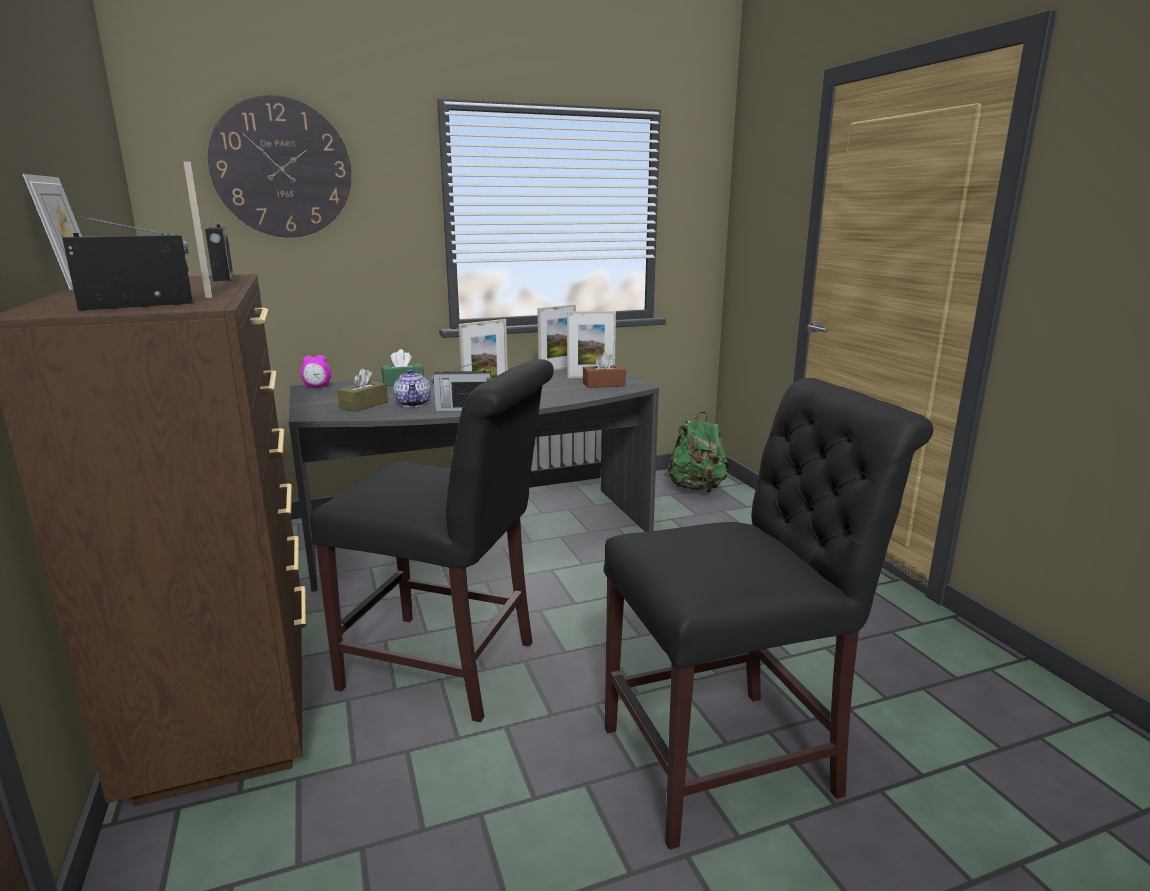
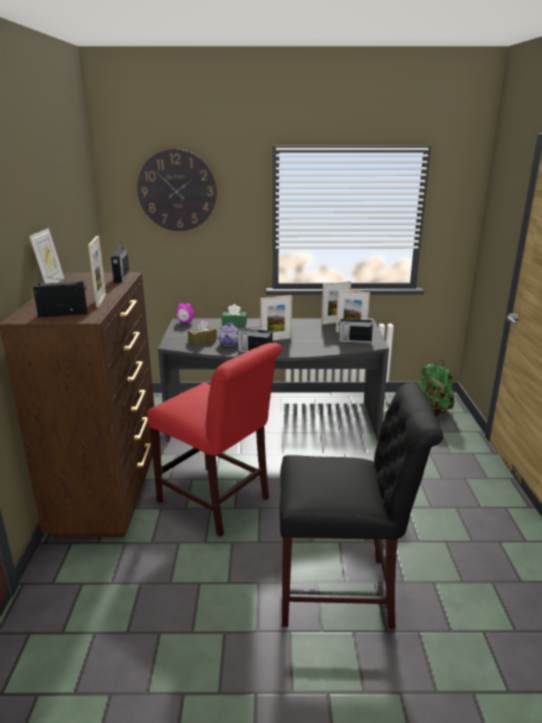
camera: 20 degrees right, 5 degrees up
(449, 668) = (218, 502): black chair -> red chair
(603, 384) = (354, 341): brown tissue box -> radio

